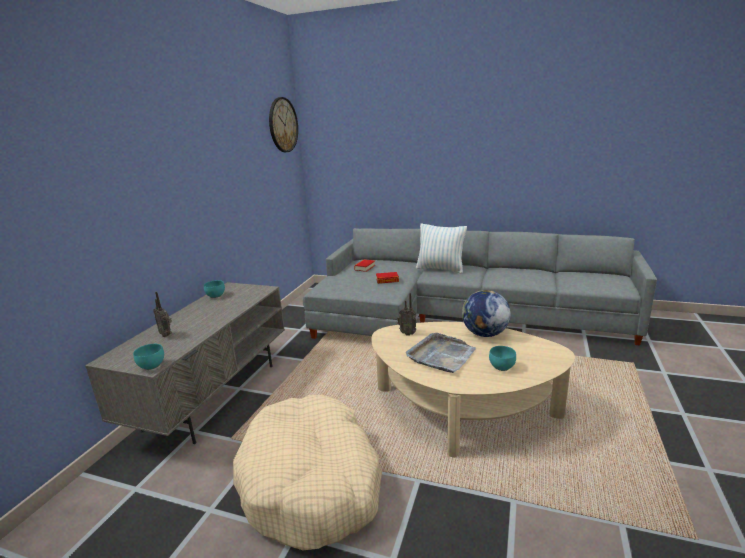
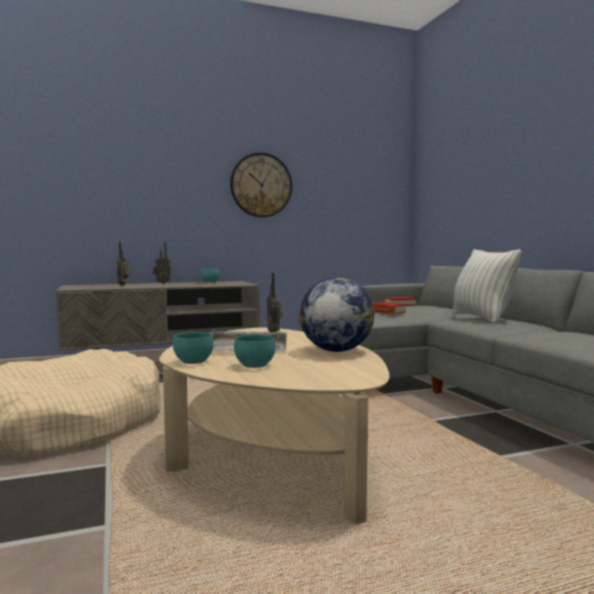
camera: 50 degrees right, 15 degrees down
(152, 366) = (71, 288): turquoise bowl -> turquoise bowl (193, 362)
(182, 315) = (162, 283): none -> radio
(283, 125) = (380, 143): wall clock -> wall clock (261, 185)

